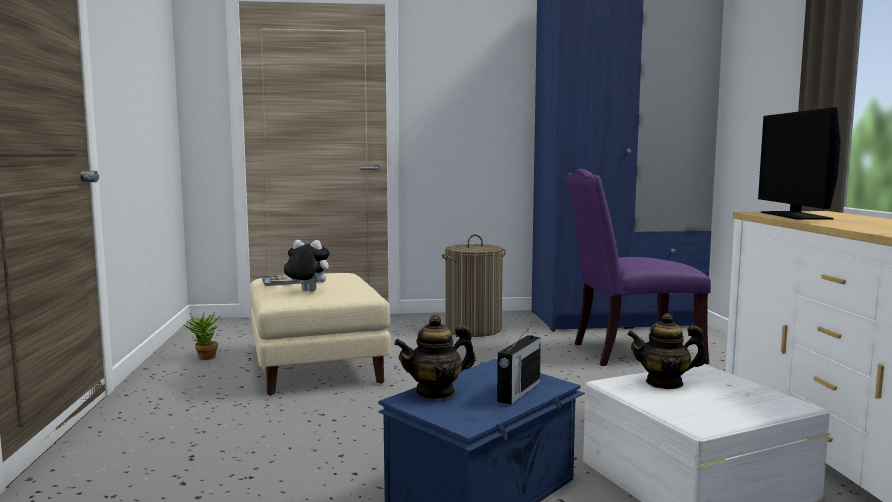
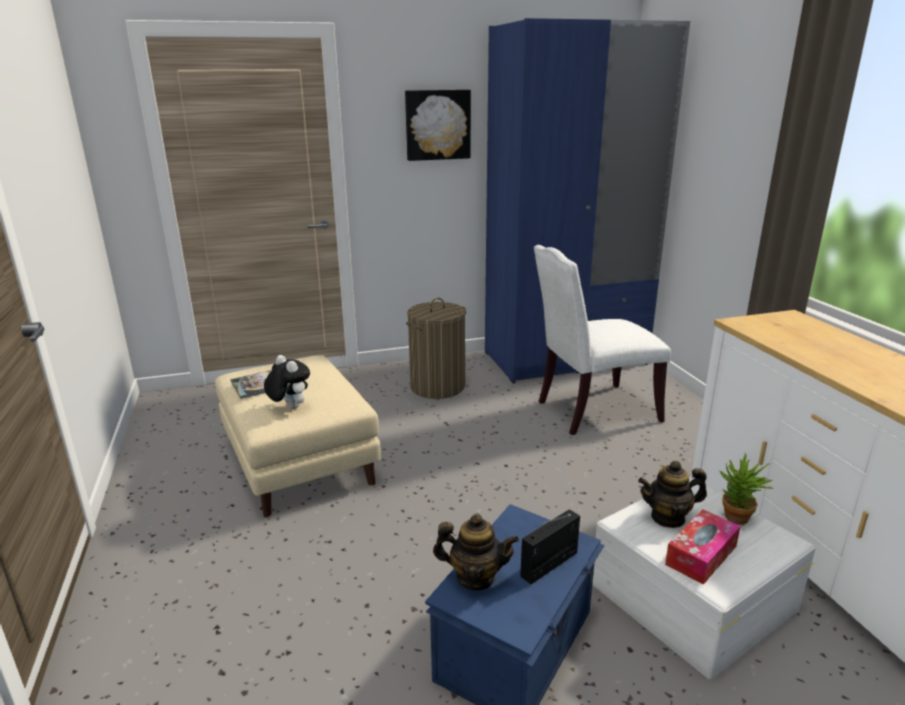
camera: 10 degrees left, 15 degrees up
(204, 358) = (177, 461): potted plant -> potted plant (736, 520)
(306, 291) = (289, 407): plush toy -> plush toy turned 45 degrees clockwise
(436, 392) = (475, 577): teapot -> teapot turned 135 degrees counterclockwise
(487, 82) = (437, 125): none -> picture
(518, 392) = (550, 564): radio -> radio turned 150 degrees counterclockwise
(631, 353) = (592, 411): purple chair -> white chair
(690, 405) = (701, 555): none -> tissue box
(795, 215) = (777, 334): monitor -> none

